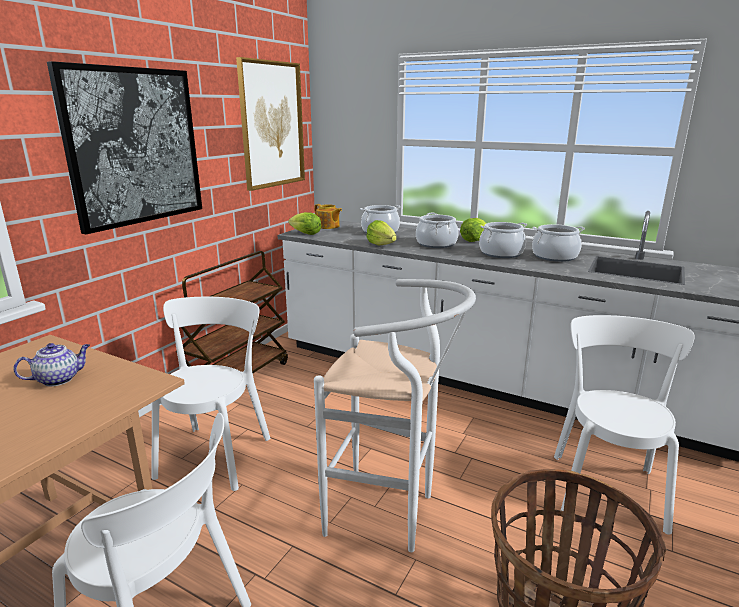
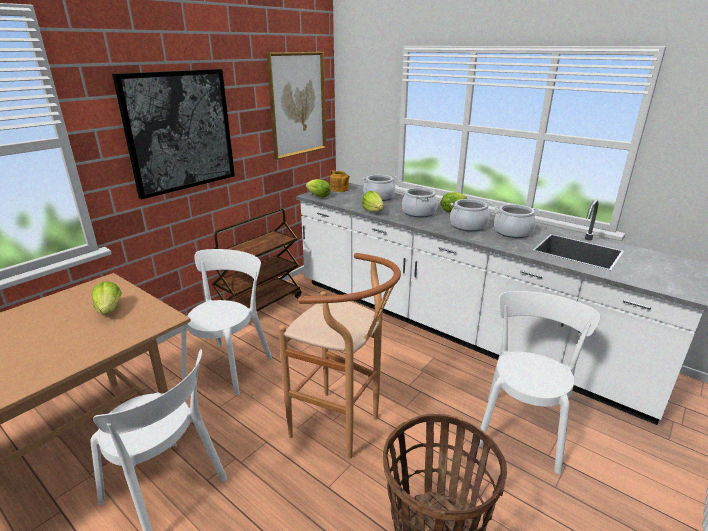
camera: 10 degrees right, 5 degrees up
(59, 379) = (109, 310): teapot -> lettuce
(391, 515) = (343, 428): white stool -> brown stool

